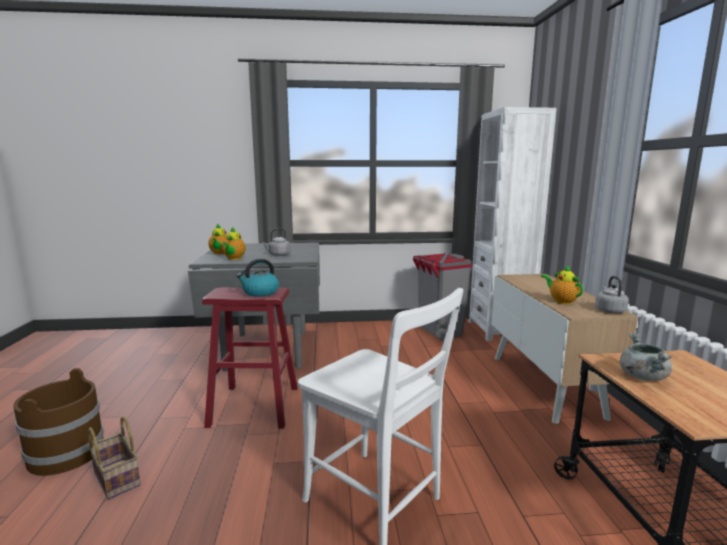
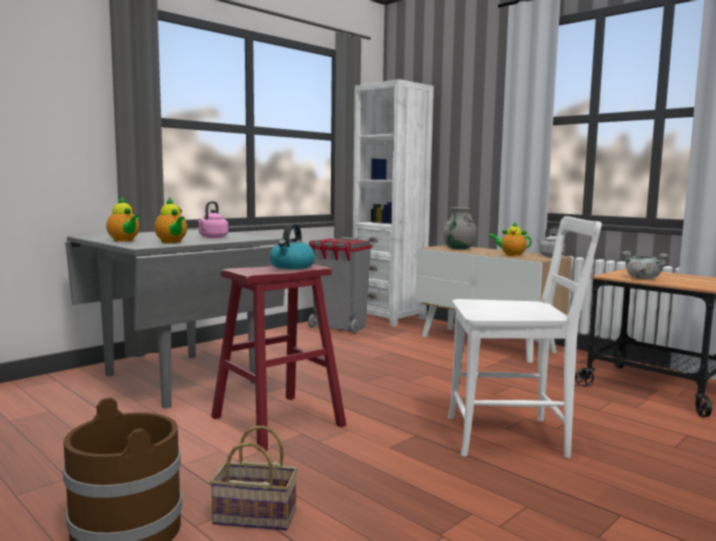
camera: 40 degrees left, 5 degrees down
(278, 255) = (212, 237): grey kettle -> pink kettle
(533, 282) = (459, 248): none -> grey vase

